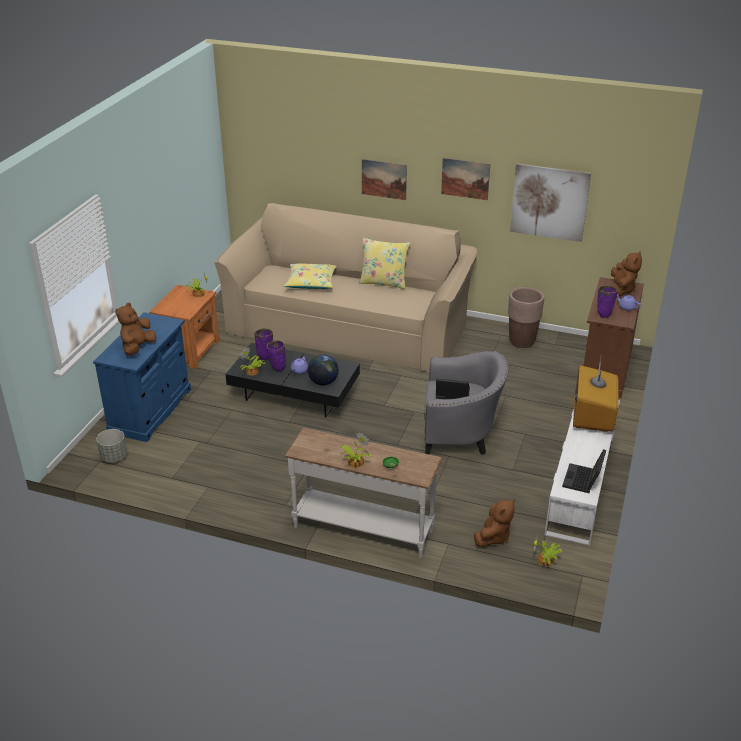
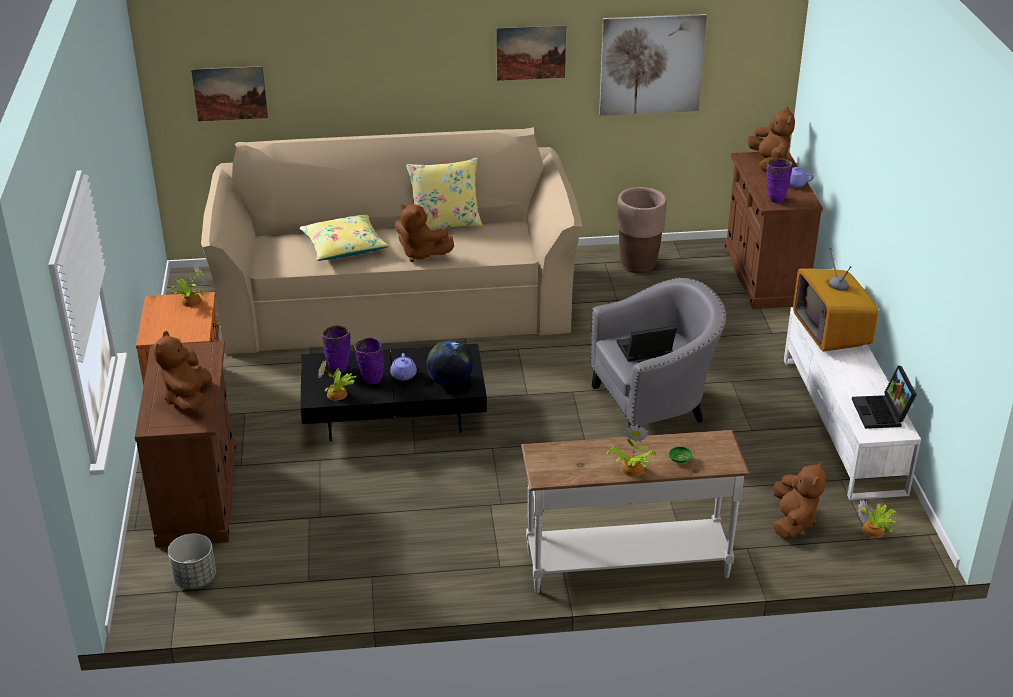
camera: 25 degrees left, 0 degrees up
(150, 410) = (198, 495): blue cabinet -> brown cabinet
(353, 297) = (421, 254): none -> brown plush toy
(384, 179) = (408, 74): picture -> picture (230, 93)

